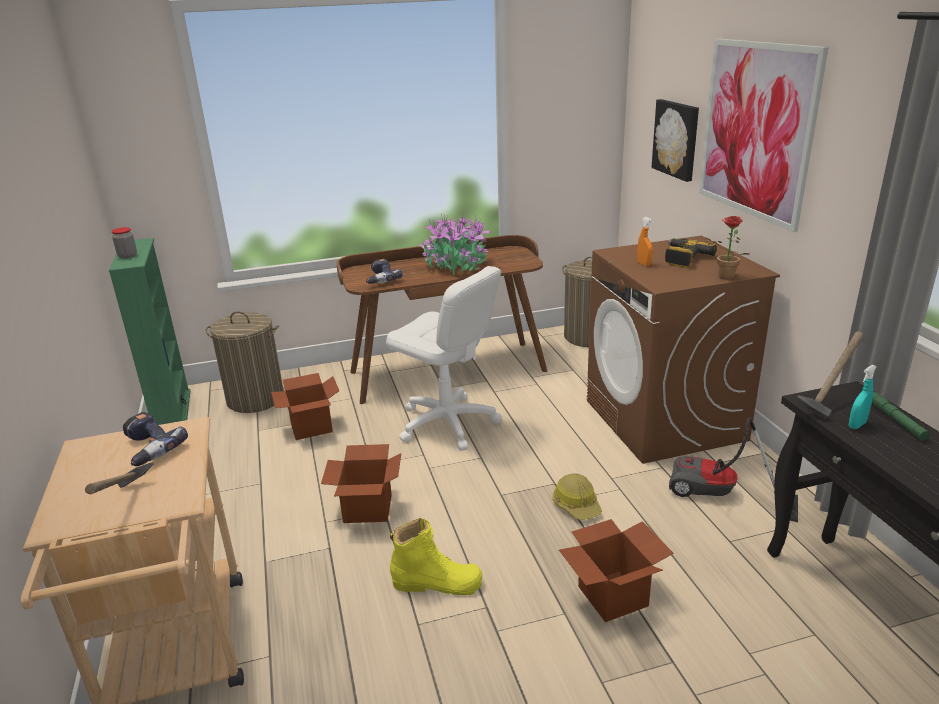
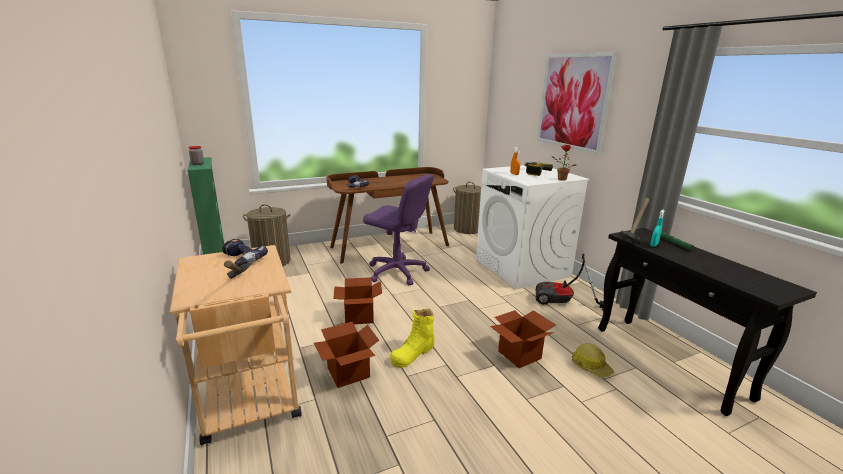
camera: 10 degrees left, 5 degrees down
(311, 427) = (312, 275): cardboard box -> cardboard box (348, 373)
(437, 583) = (413, 353): yellow boot -> yellow boot turned 135 degrees clockwise
(447, 423) = (397, 272): white office chair -> purple office chair
(456, 266) = (398, 181): potted plant -> none
(577, 505) = (485, 310): hard hat -> hard hat (590, 366)
(664, 420) = (522, 268): brown washing machine -> white washing machine
(677, 139) = (522, 112): picture -> none

